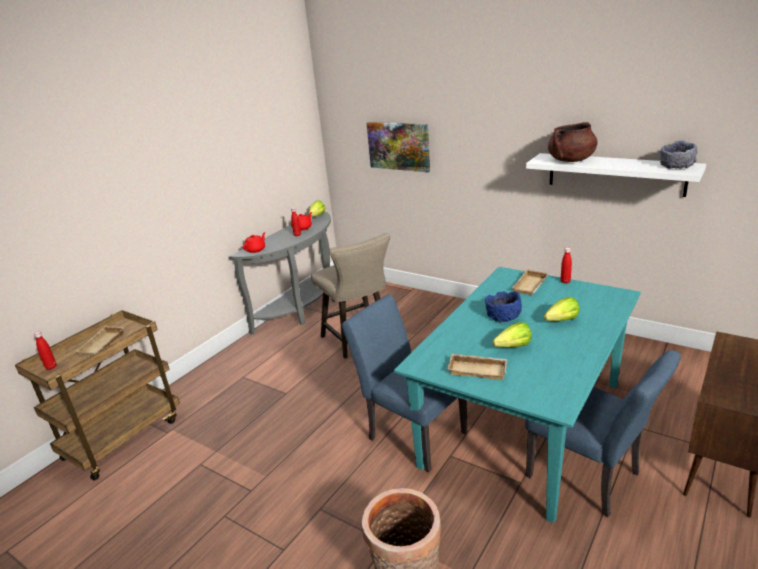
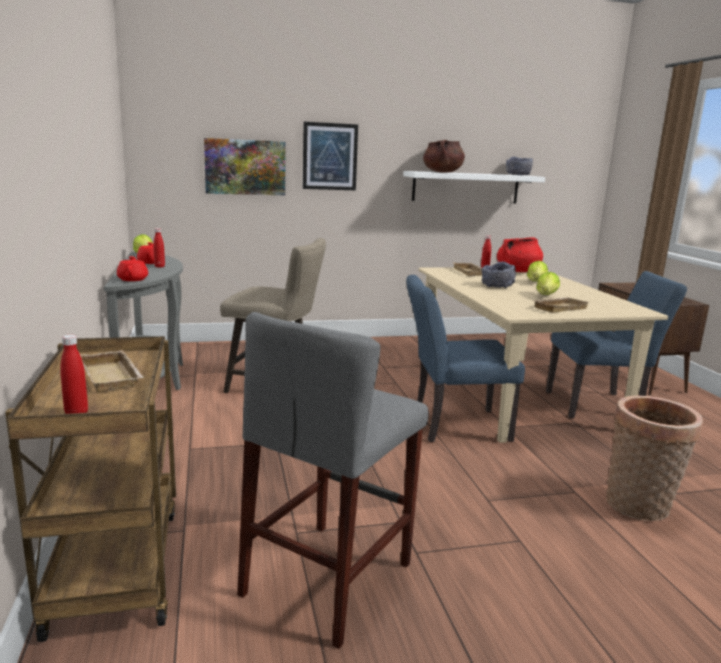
camera: 50 degrees left, 10 degrees down
(170, 501) = (328, 578): none -> grey stool
(466, 138) = (329, 156): none -> picture
(503, 316) = (497, 286): blue bowl -> grey bowl
(523, 423) = (511, 393): turquoise dining table -> beige dining table
(592, 295) = (517, 271): none -> red cooking pot

